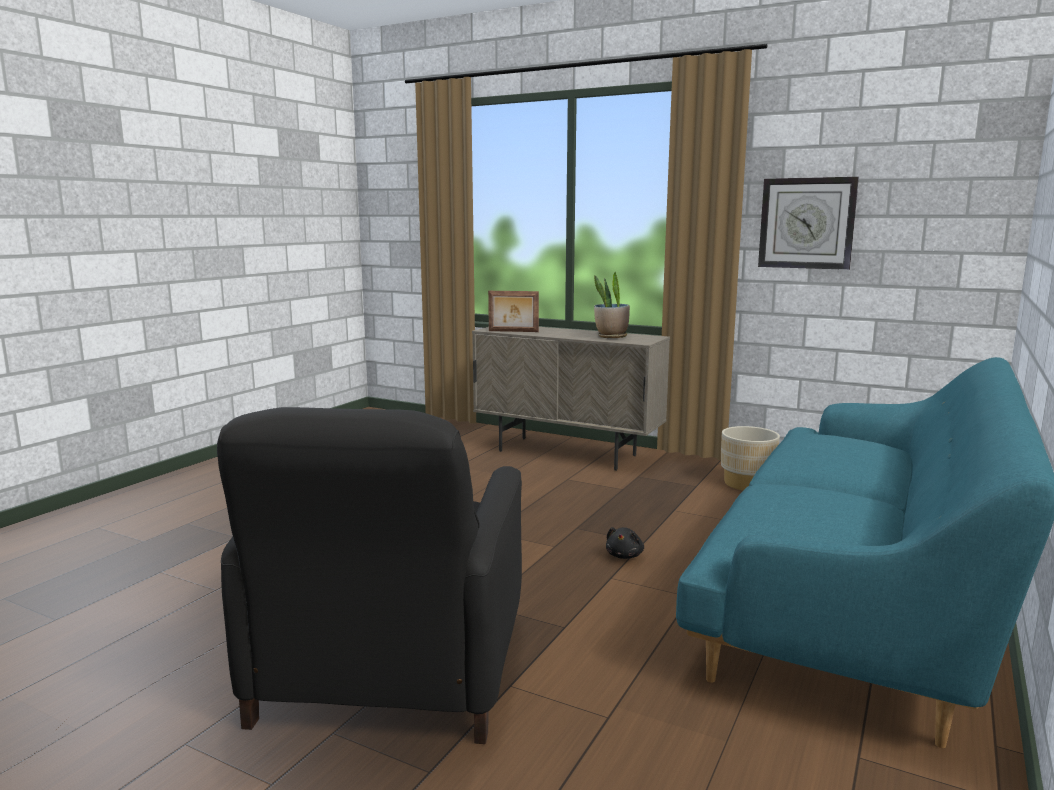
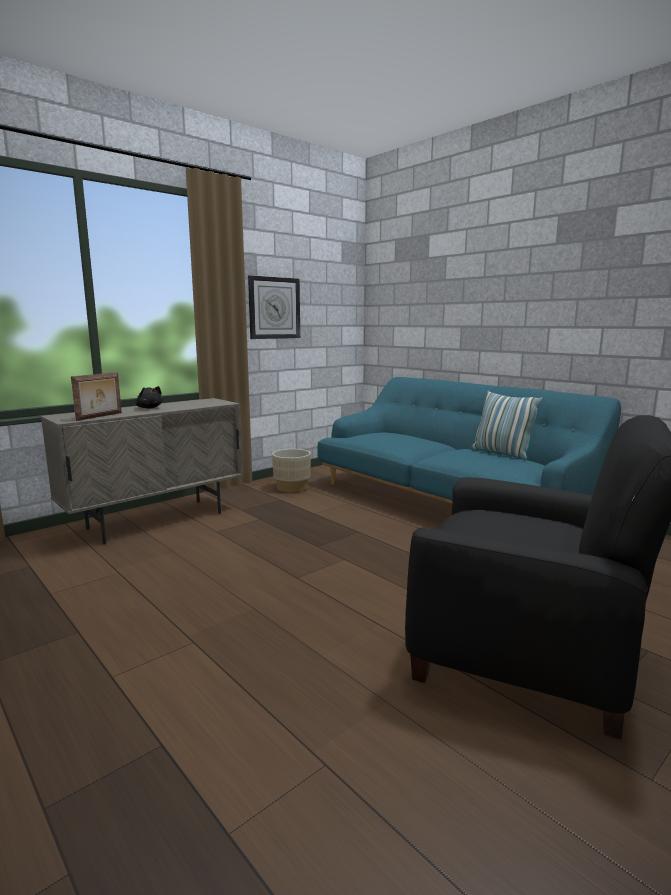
camera: 70 degrees left, 0 degrees up
(611, 336) = (189, 404): potted plant -> none
(625, 555) = (376, 541): black plush toy -> black plush toy (149, 408)
(872, 522) = (501, 453): none -> pillow

